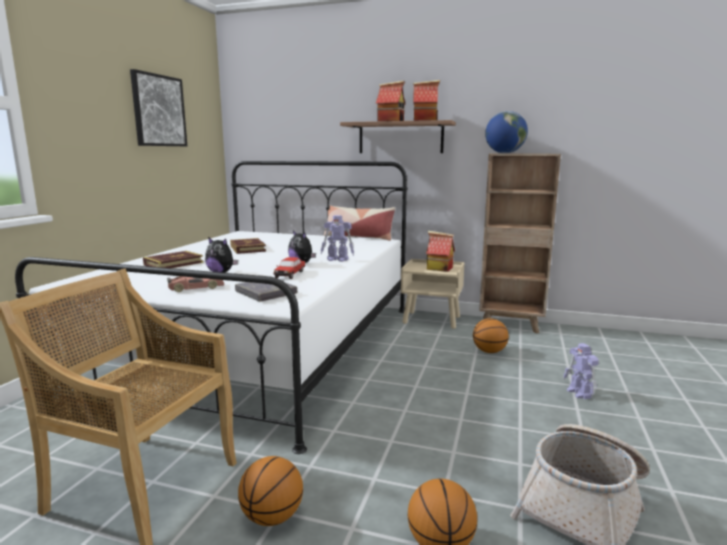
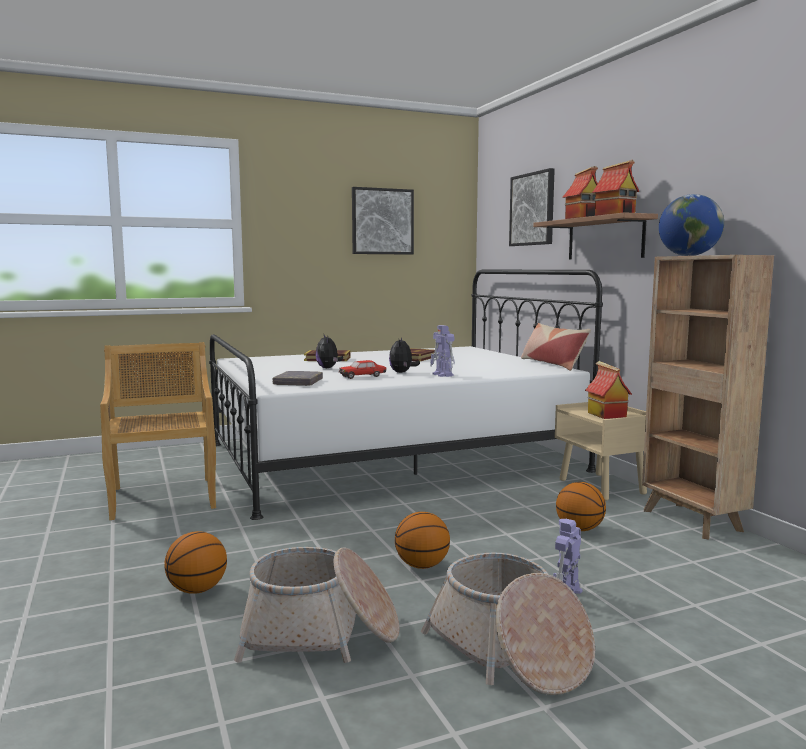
camera: 50 degrees right, 5 degrees down
(196, 288) = (278, 372): toy car -> none
(272, 517) = (170, 535): basketball -> basketball (421, 565)
(308, 109) = (532, 209): none -> picture
(650, 442) = (509, 651): none -> basket

